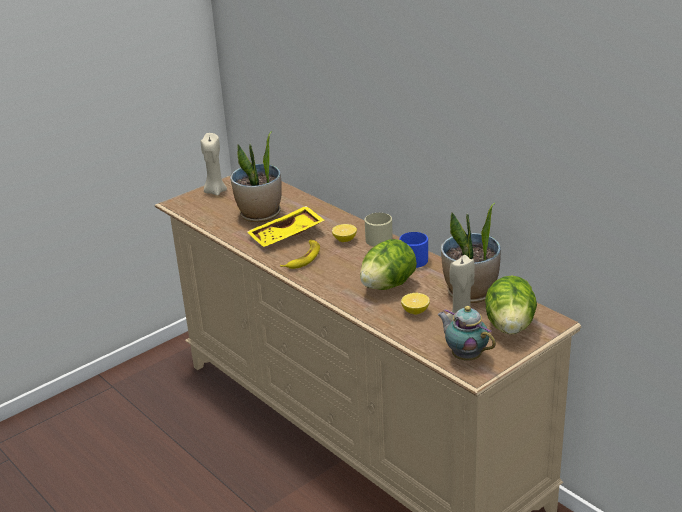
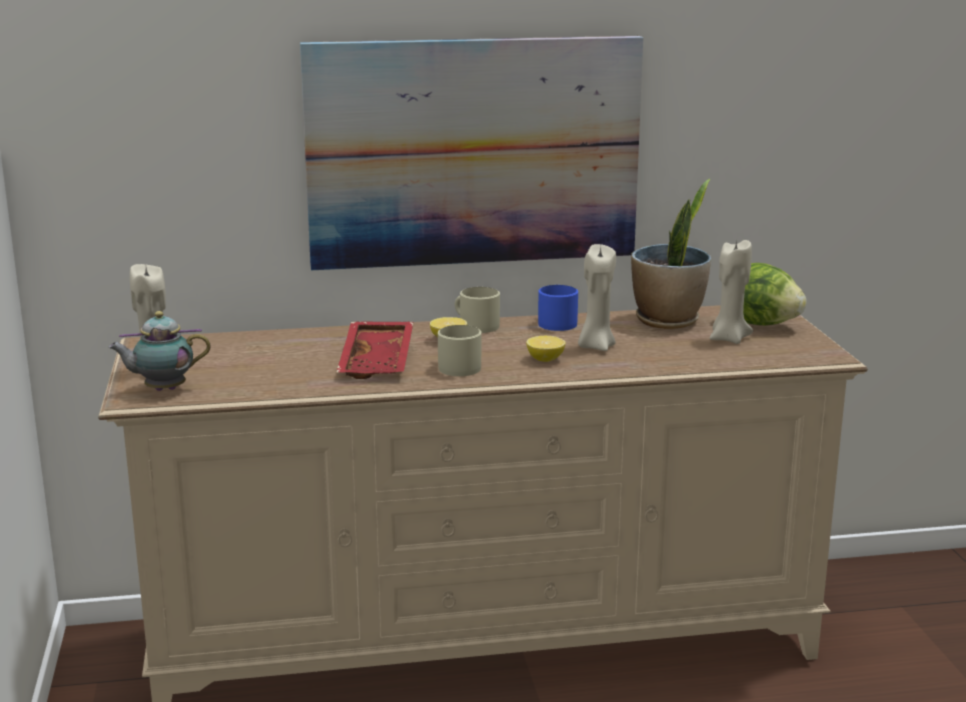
camera: 60 degrees left, 10 degrees down
(260, 215) = (287, 362): potted plant -> none
(287, 236) = (379, 362): yellow tray -> red tray
(303, 258) = (456, 367): banana -> beige mug
(388, 285) = (595, 346): lettuce -> beige candle
(397, 124) = (473, 152): none -> picture
(415, 311) = (673, 349): lemon -> lemon (545, 359)
(465, 356) = (794, 352): teapot -> teapot (162, 390)

